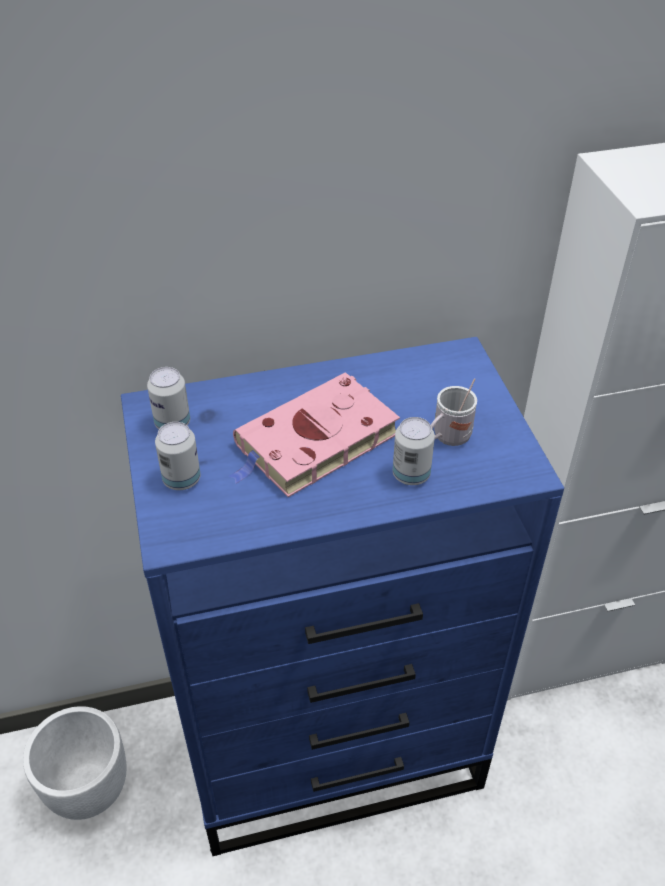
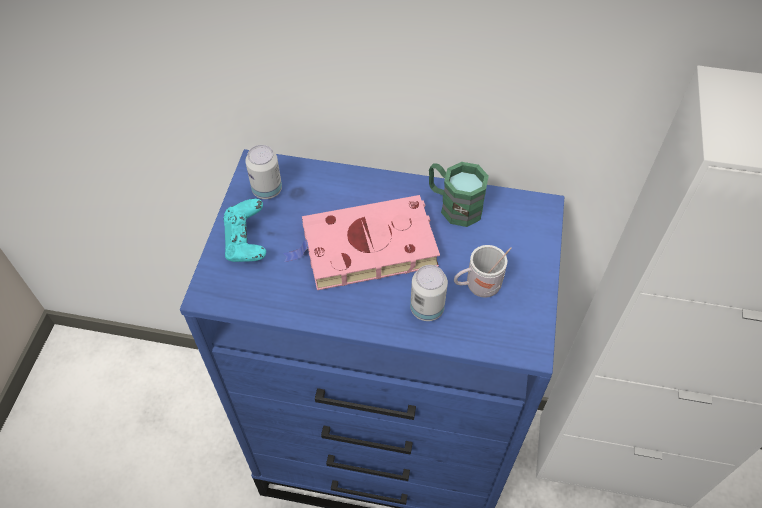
camera: 25 degrees right, 10 degrees up
(88, 789) = (199, 408): white planter -> none
(181, 479) = (247, 242): can -> turquoise game controller
(378, 376) = (453, 205): none -> green mug

